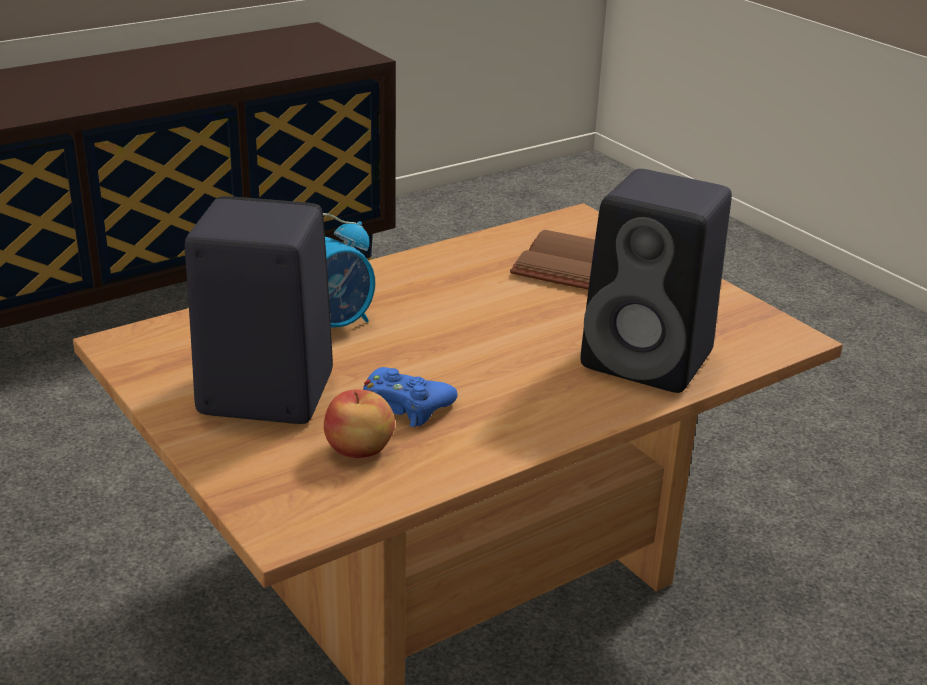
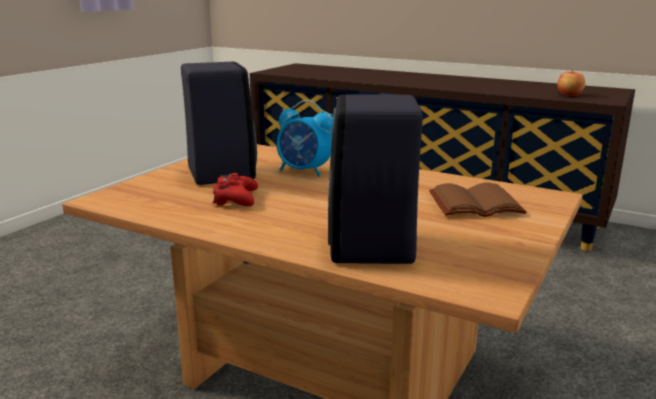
camera: 65 degrees right, 10 degrees down
(359, 450) = (182, 199): apple -> apple (569, 95)
(404, 407) = (235, 199): blue game controller -> red game controller

